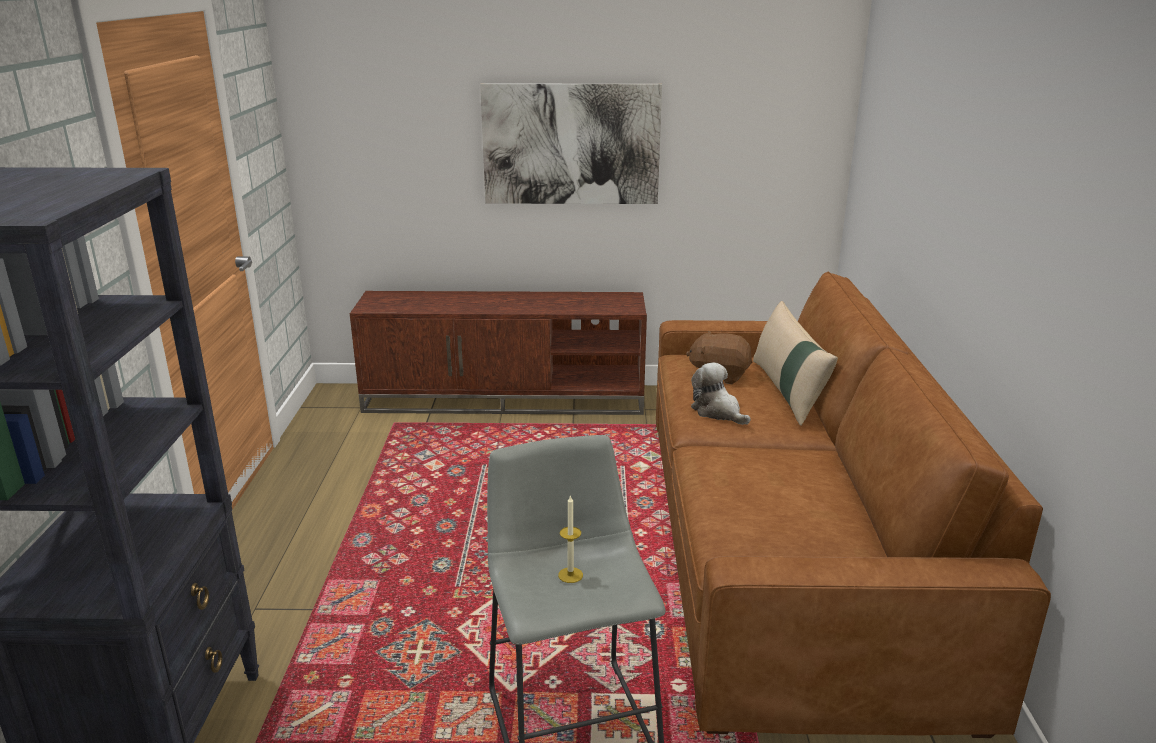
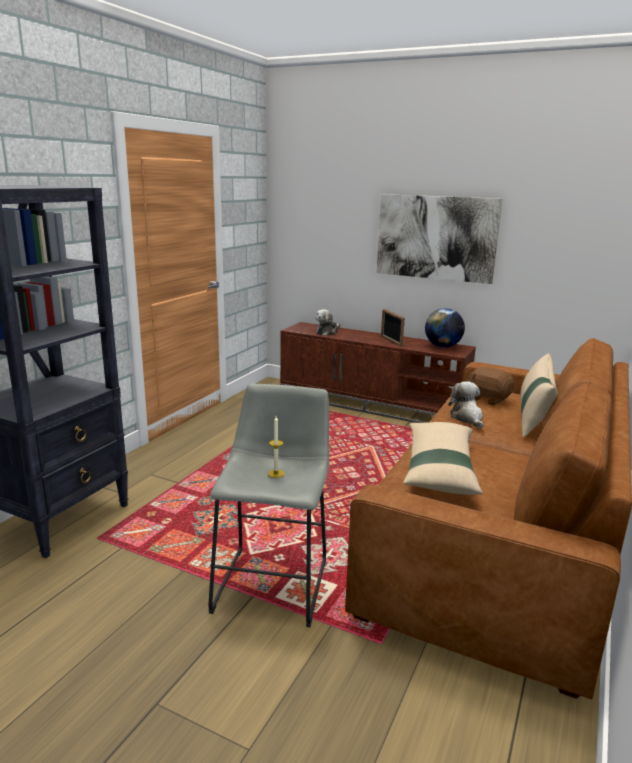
camera: 25 degrees right, 5 degrees down
(424, 303) = (327, 332): none -> plush toy
(528, 304) = (391, 341): none -> picture frame
(603, 300) = (442, 346): none -> globe
(751, 500) = (439, 468): none -> beige pillow

